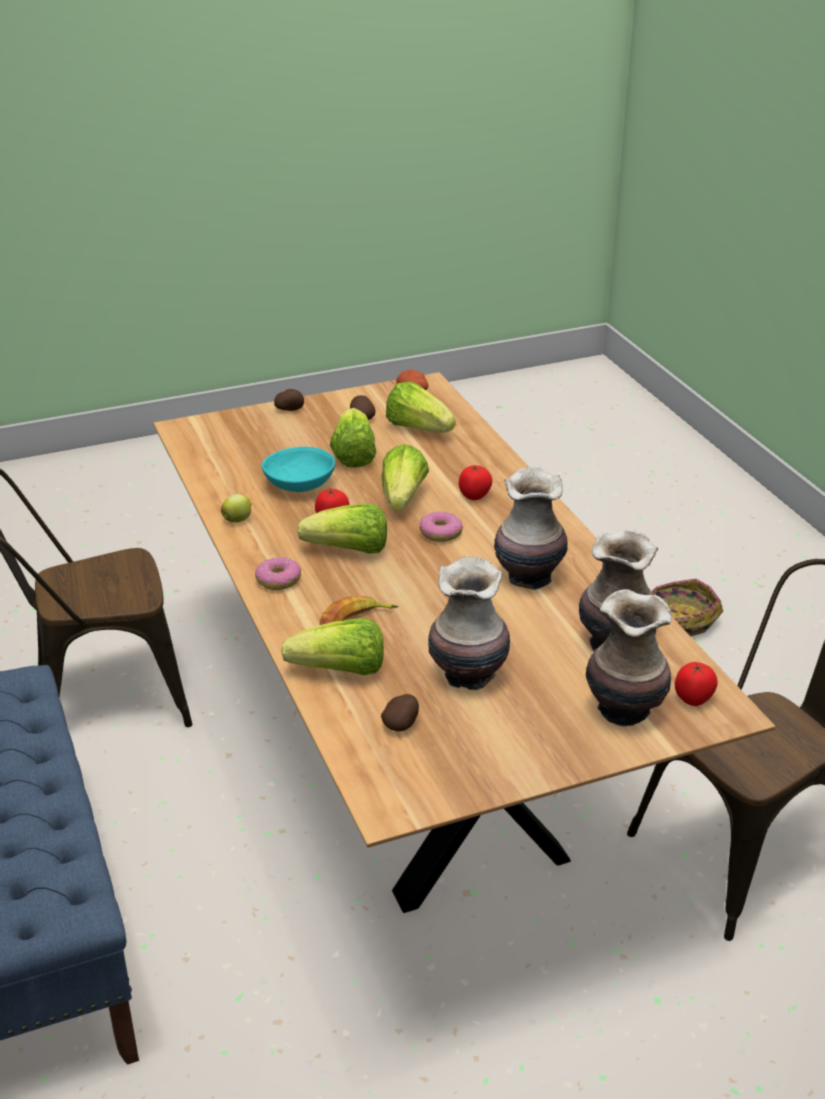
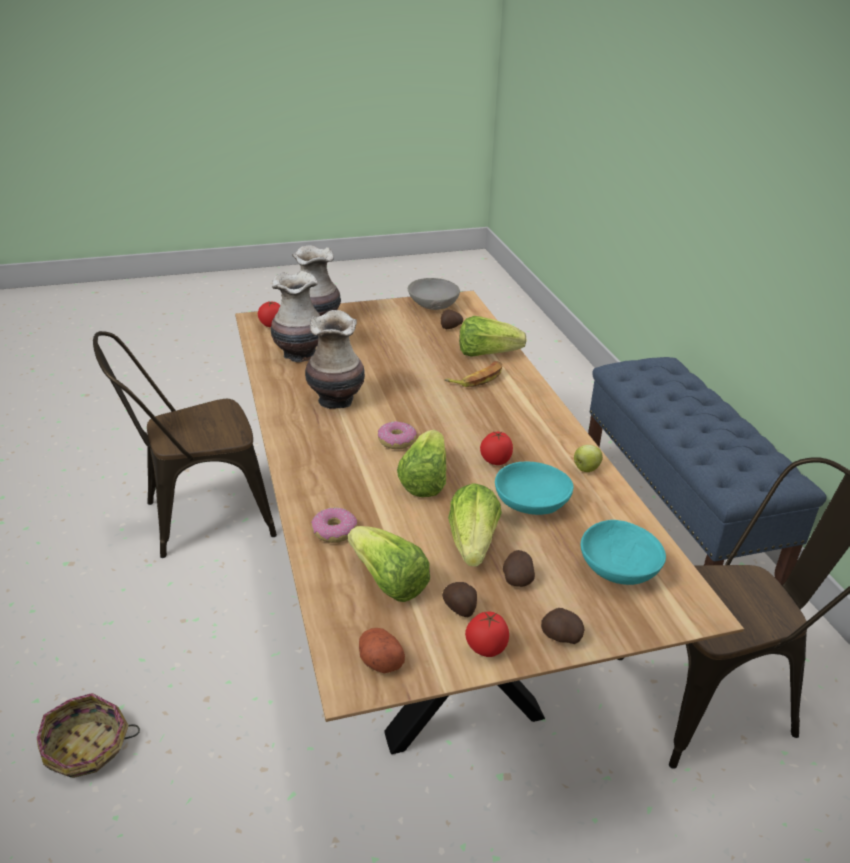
camera: 175 degrees left, 0 degrees up
(235, 446) = (617, 570): none -> turquoise bowl
(278, 580) = (537, 412): donut -> donut (334, 532)
(317, 436) = (517, 578): none -> potato
(349, 550) = (480, 432): lettuce -> none
(439, 781) = (433, 305): none -> grey bowl
(469, 675) = (403, 346): vase -> none
(475, 496) = (352, 477): tomato -> tomato (485, 649)

